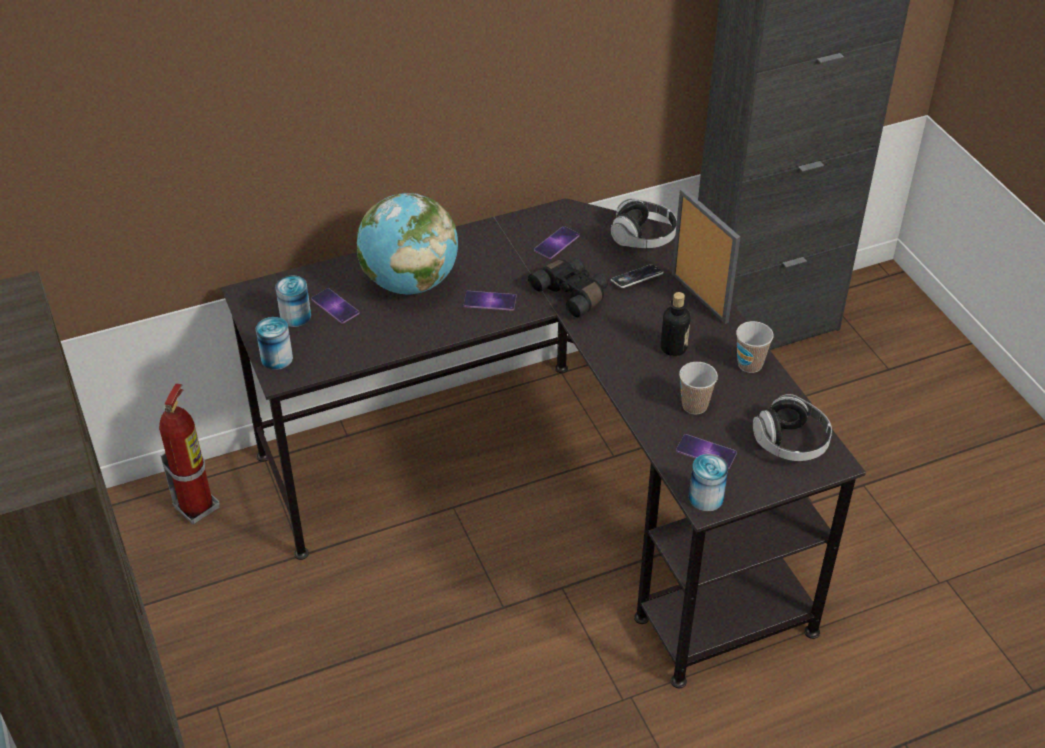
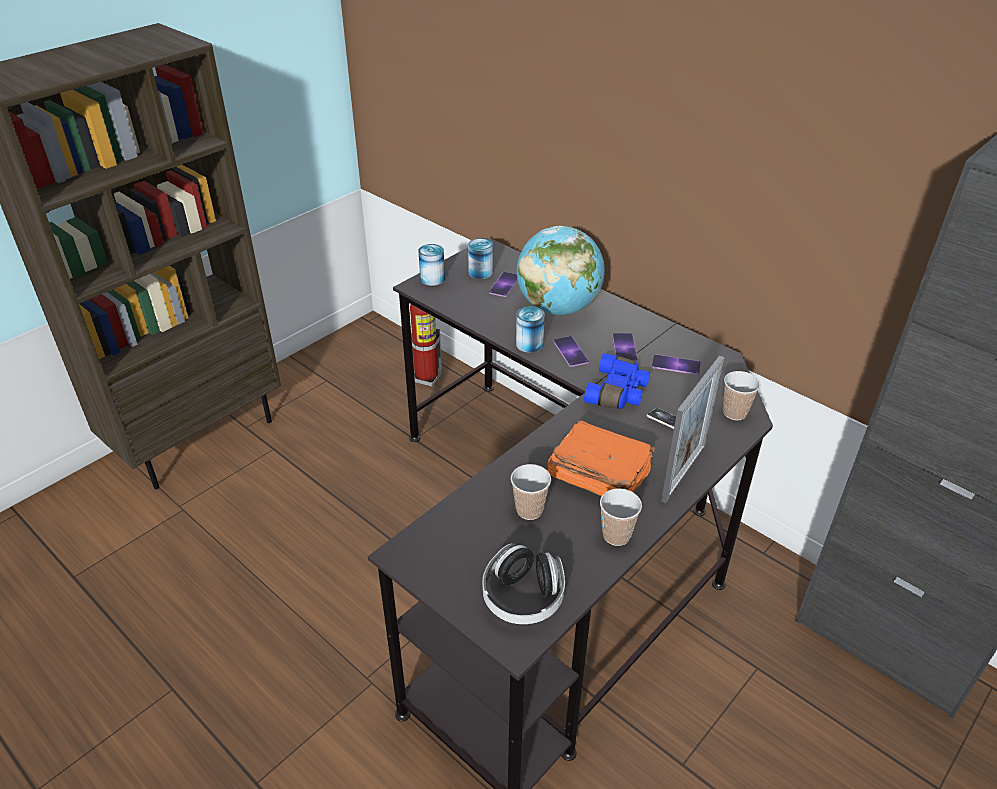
camera: 65 degrees right, 5 degrees down
(572, 294) = (618, 392): black binoculars -> blue binoculars
(643, 237) = (734, 413): headphones -> cup
(673, 348) = (598, 474): bottle -> orange book
(706, 452) = (471, 535): phone -> phone (624, 347)
(706, 498) = (410, 551): can -> can (529, 344)

